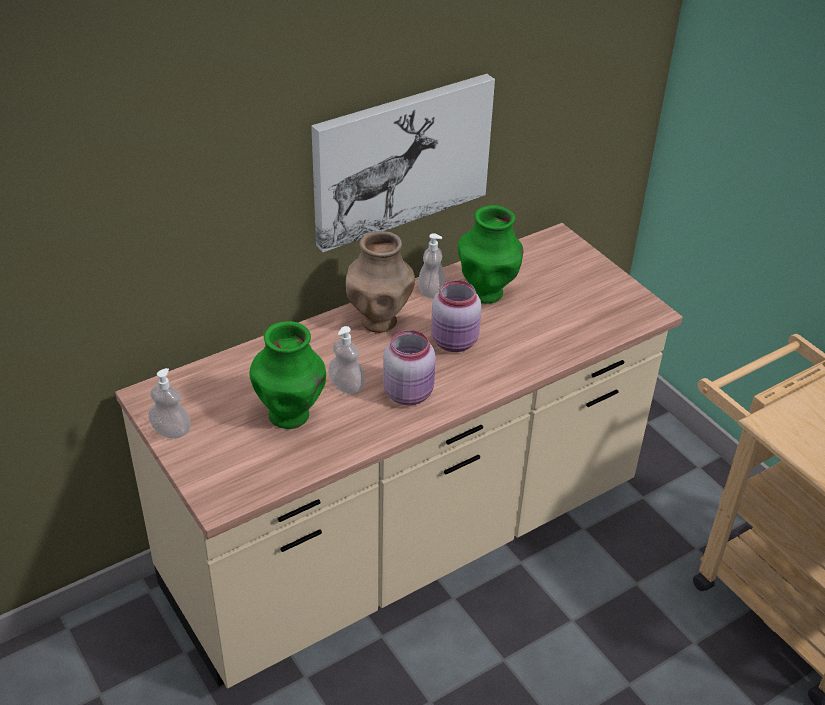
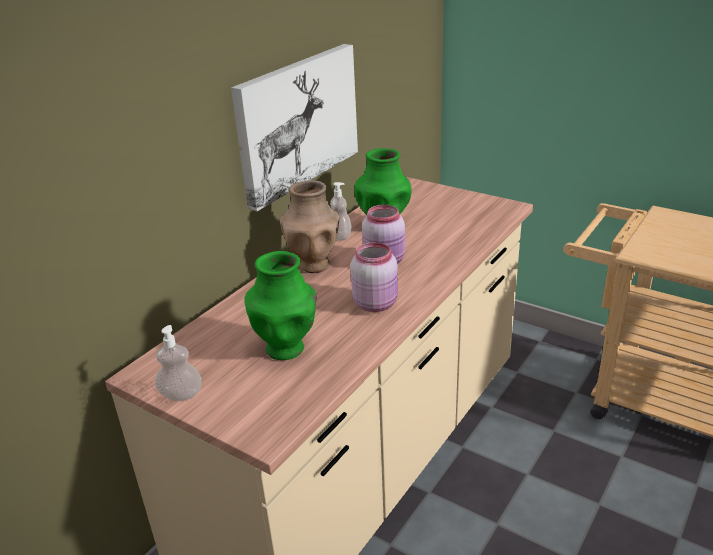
camera: 20 degrees left, 10 degrees down
(346, 386) = (320, 314): soap dispenser -> none

